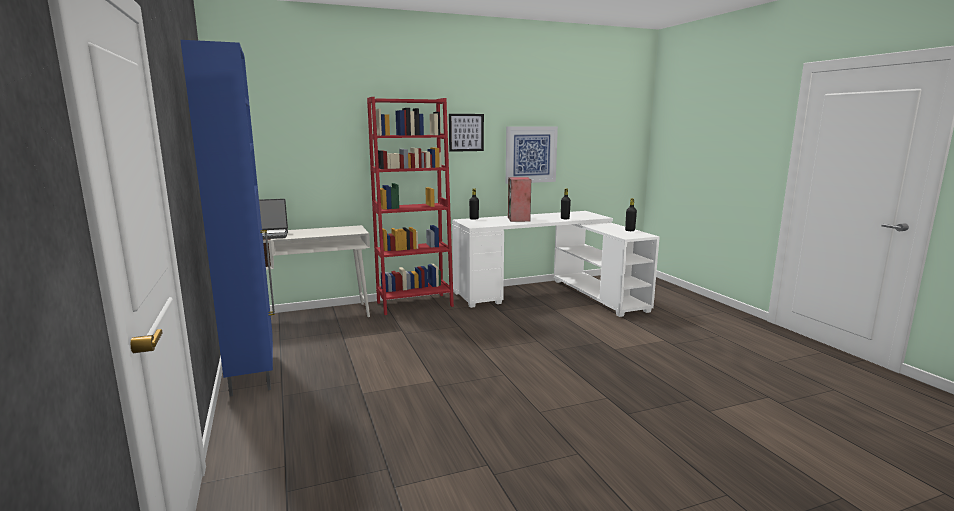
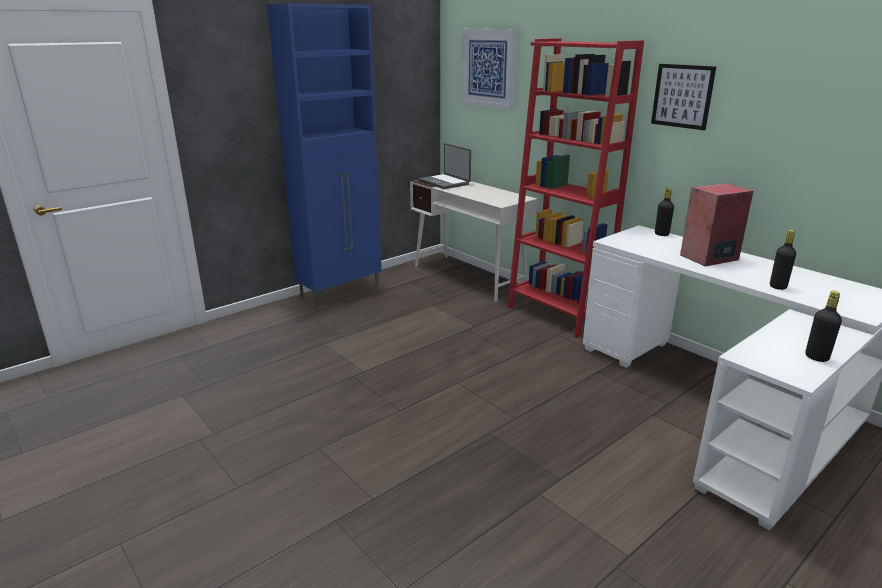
camera: 70 degrees right, 10 degrees up
(531, 154) = (797, 151): picture -> picture (488, 68)

